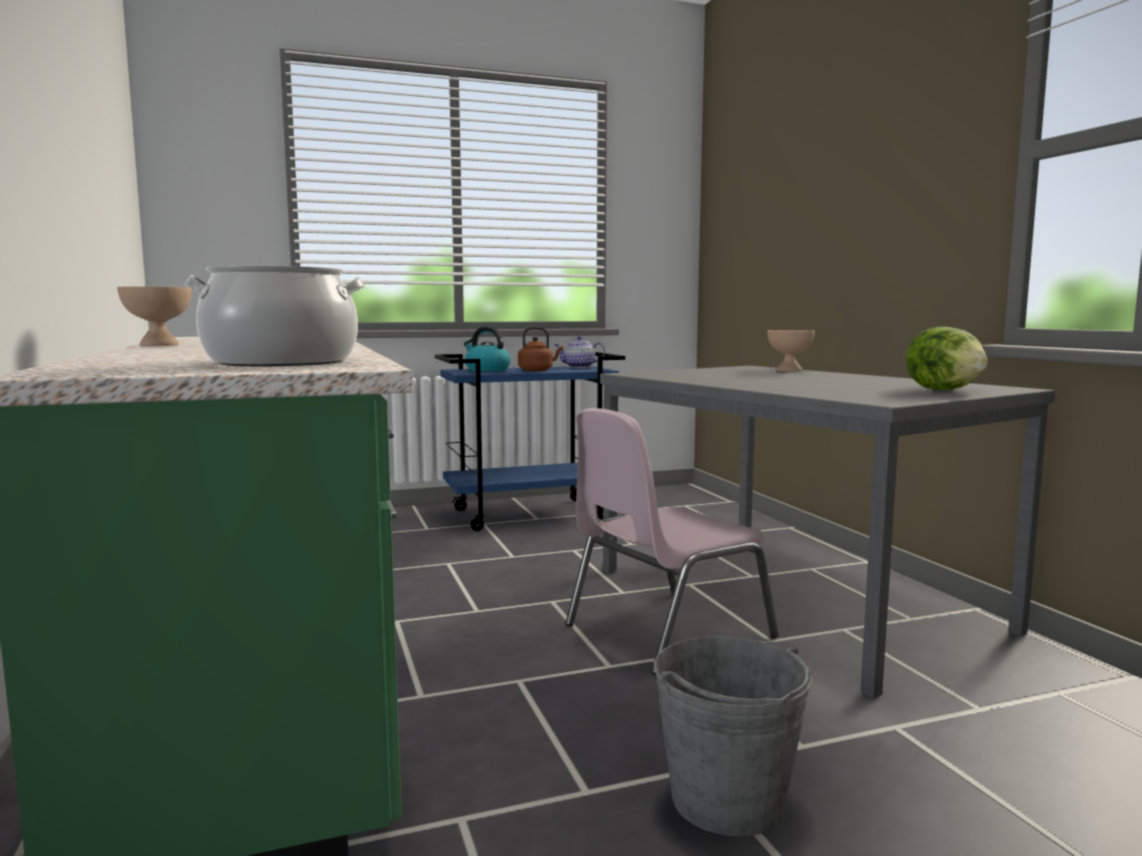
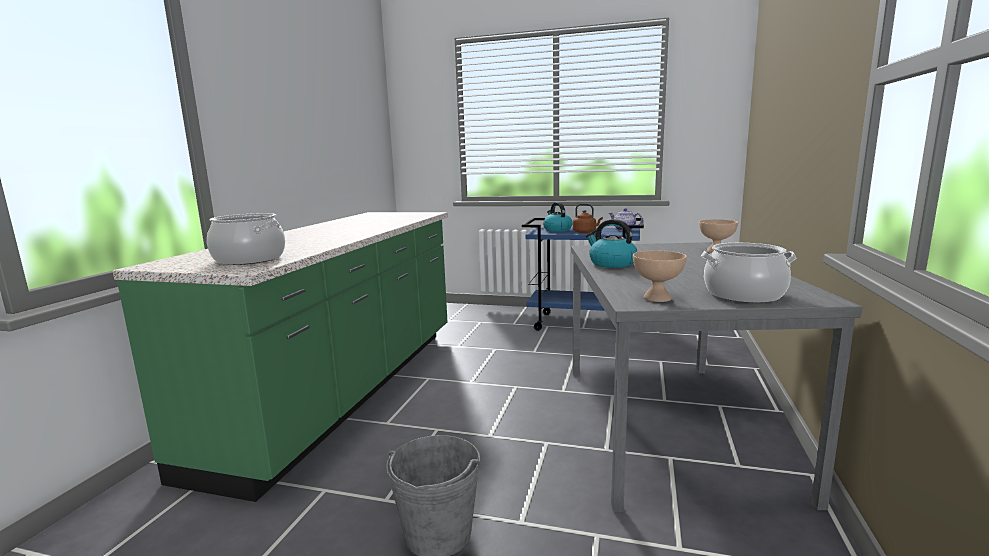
camera: 35 degrees right, 5 degrees up
(160, 345) = (312, 227): beige bowl -> beige bowl (658, 298)
(664, 631) = (550, 423): pink chair -> none
(721, 381) = (611, 263): none -> kettle
(945, 390) = (744, 294): lettuce -> cooking pot

